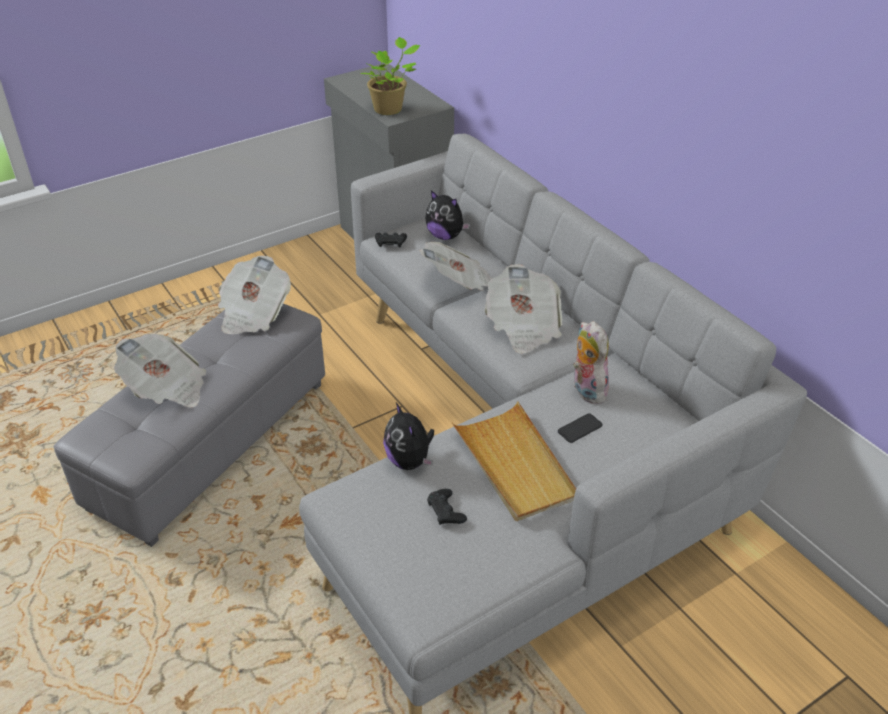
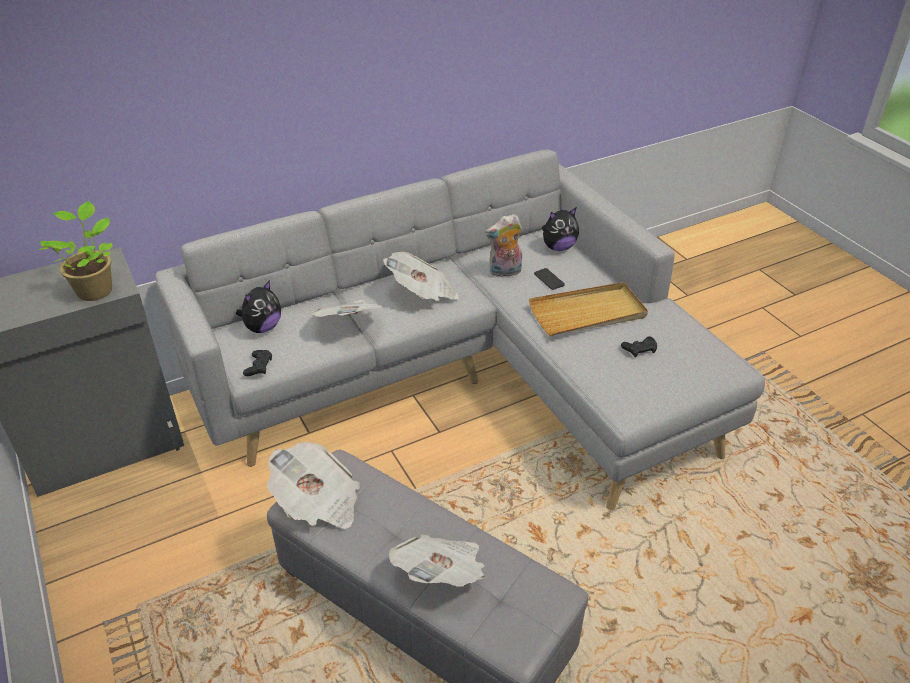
camera: 85 degrees left, 0 degrees up
(410, 461) = (584, 367): plush toy -> plush toy (558, 247)

